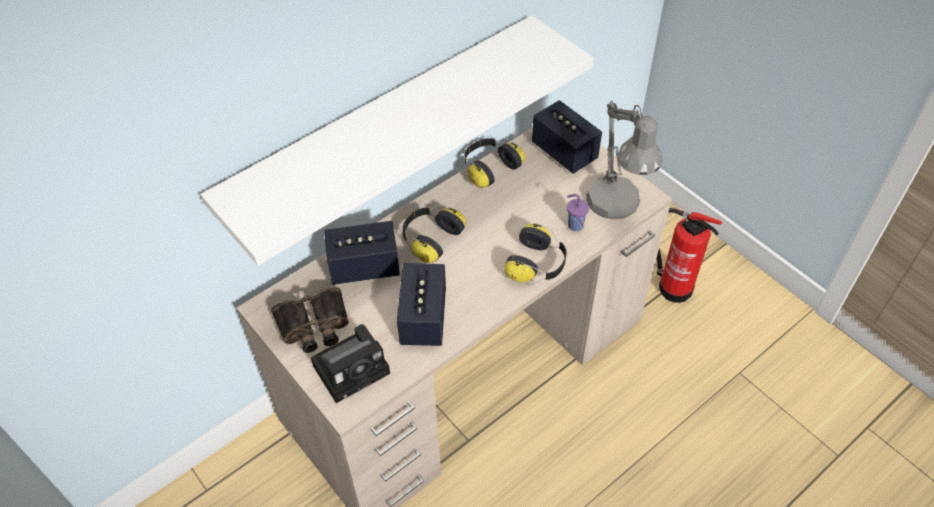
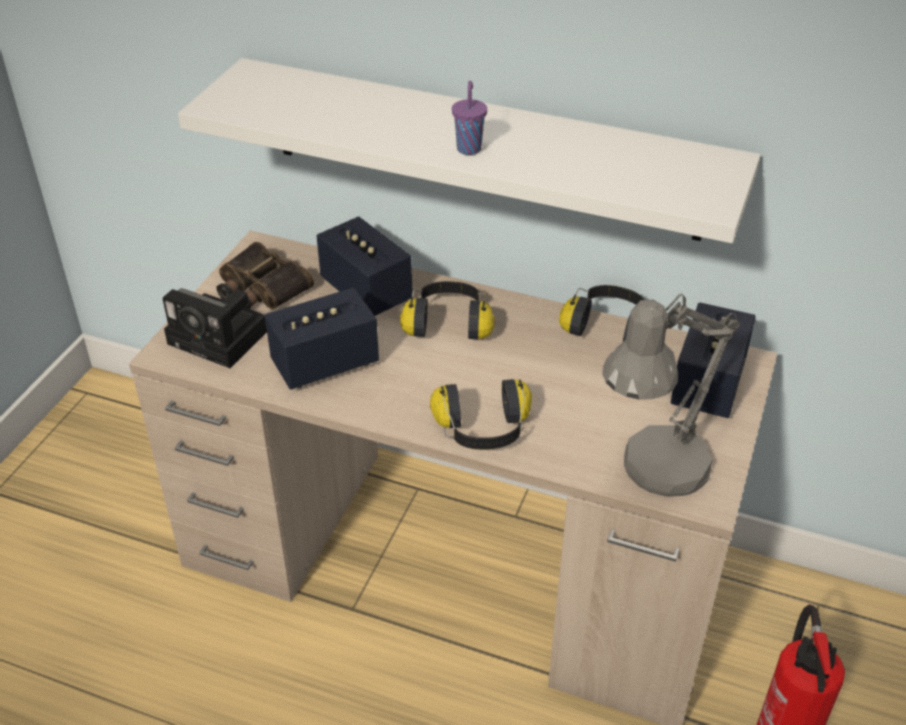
camera: 60 degrees right, 10 degrees down
(574, 225) = (582, 442): purple cup -> purple cup (469, 148)

